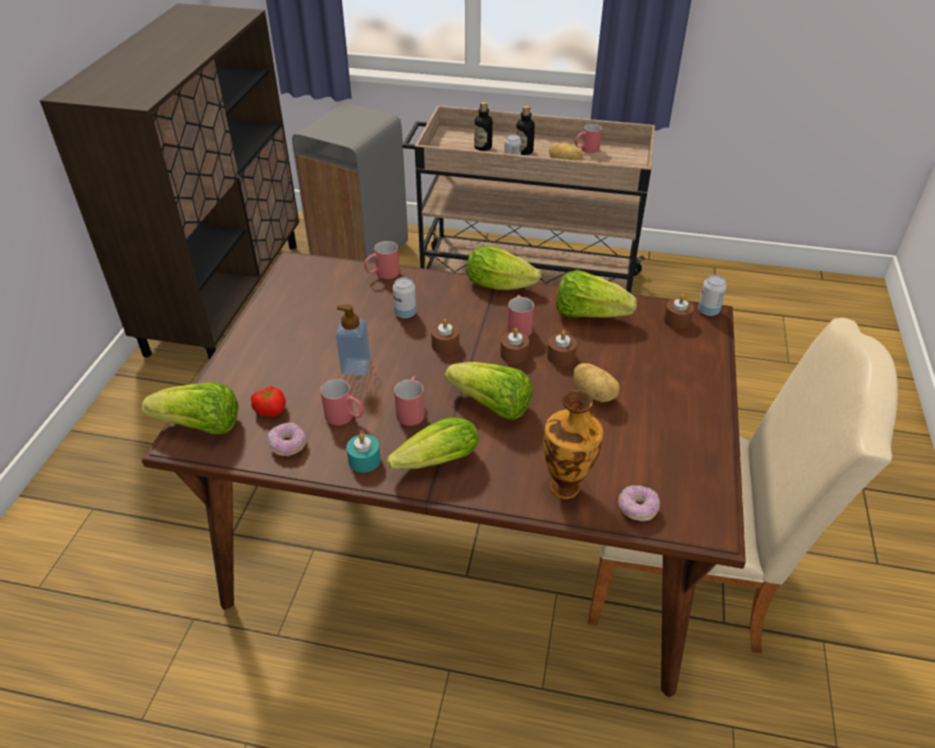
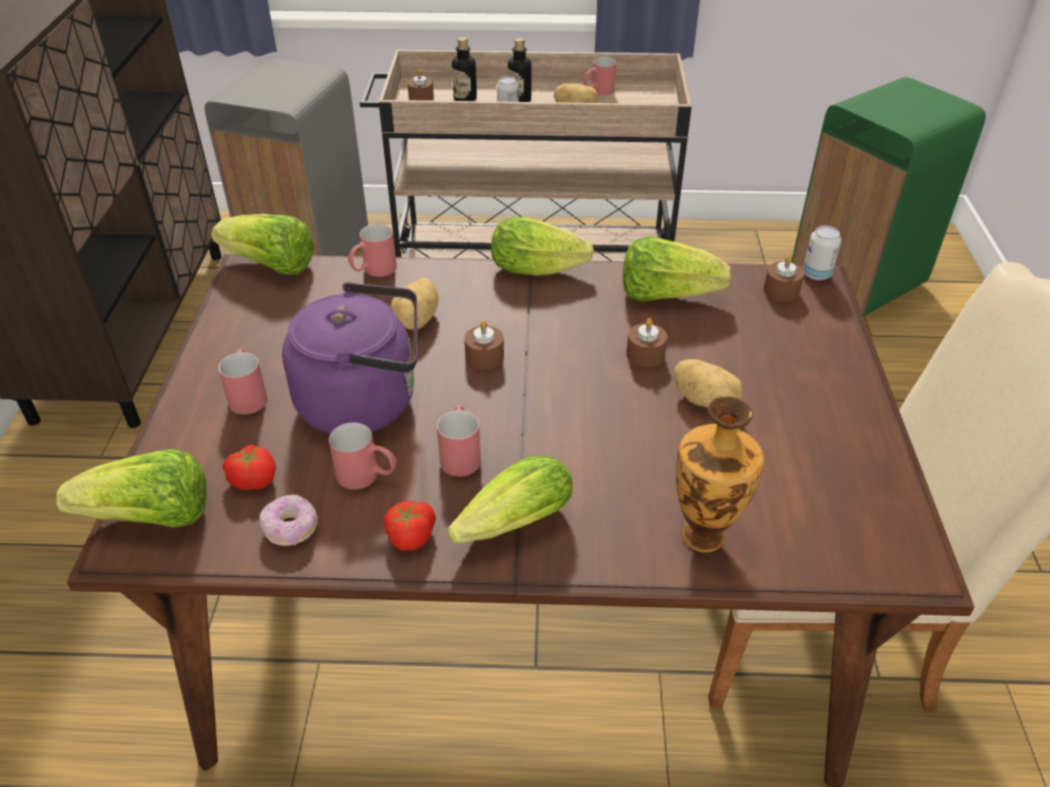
camera: 10 degrees left, 0 degrees up
(355, 367) = (365, 402): soap dispenser -> purple kettle
(364, 460) = (409, 535): turquoise candle -> tomato
(405, 313) = (418, 320): can -> potato
(491, 406) = (570, 434): lettuce -> lettuce (271, 266)
(514, 354) = (582, 359): brown candle -> brown candle (421, 98)
(519, 326) = (578, 320): red mug -> red mug (248, 395)
(637, 509) = (810, 553): donut -> none
(789, 318) = (858, 281): none -> green trash can

